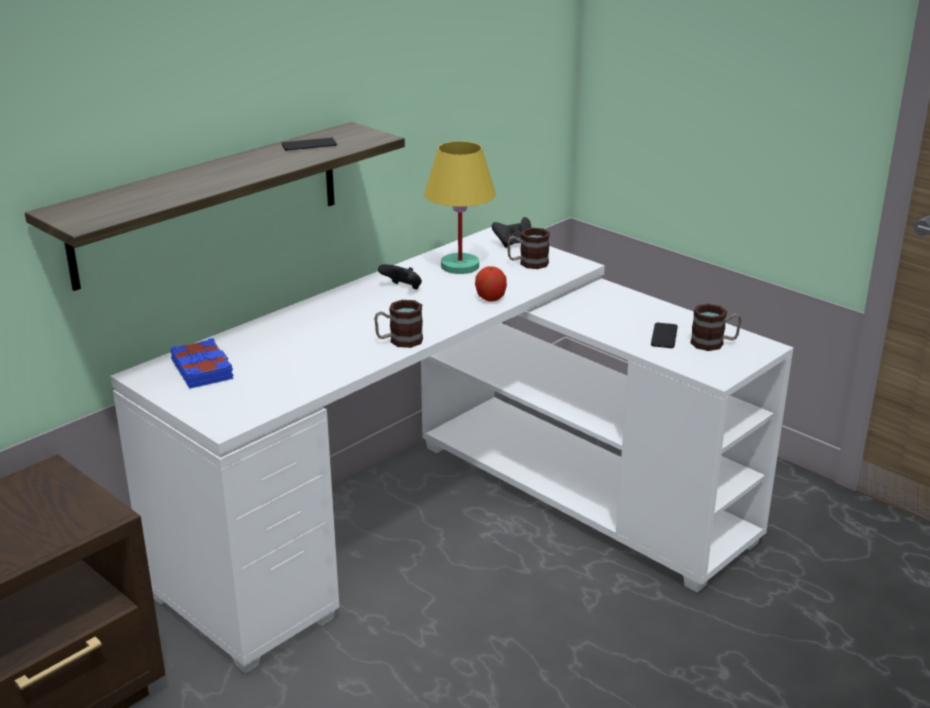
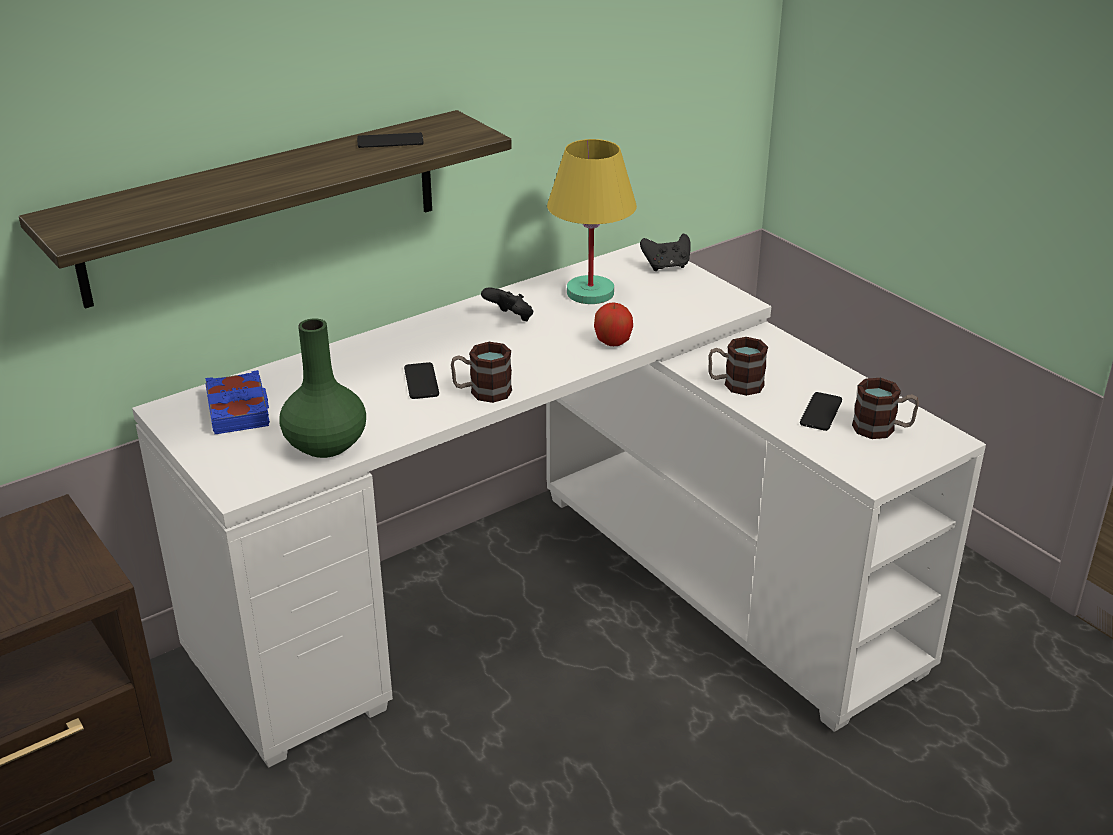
camera: 10 degrees right, 5 degrees up
(286, 388) = (326, 445): none -> green vase
(347, 337) = (421, 381): none -> phone
(527, 263) = (675, 296): mug -> mug (735, 384)

